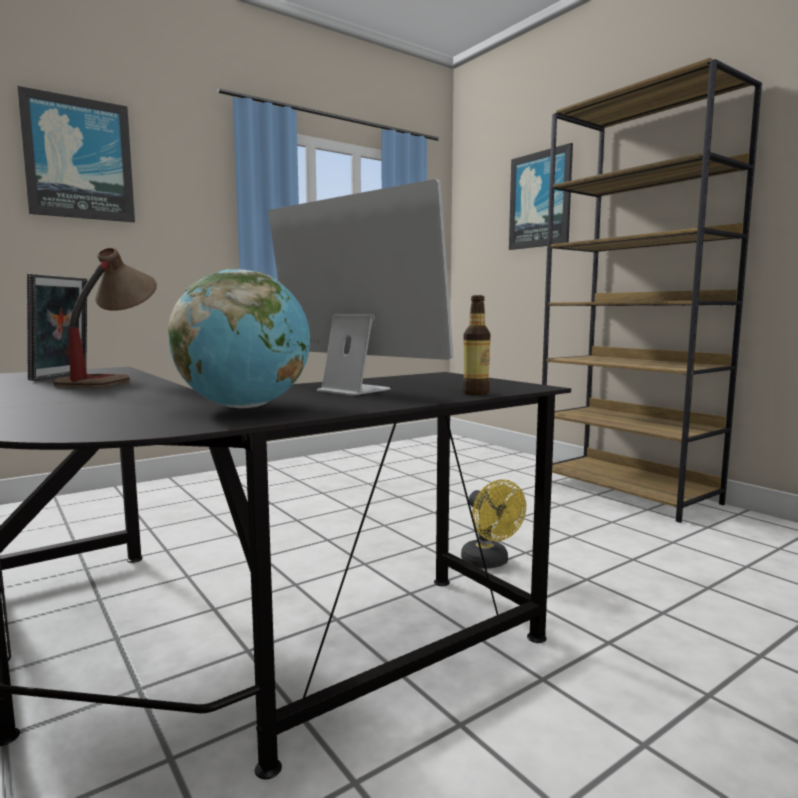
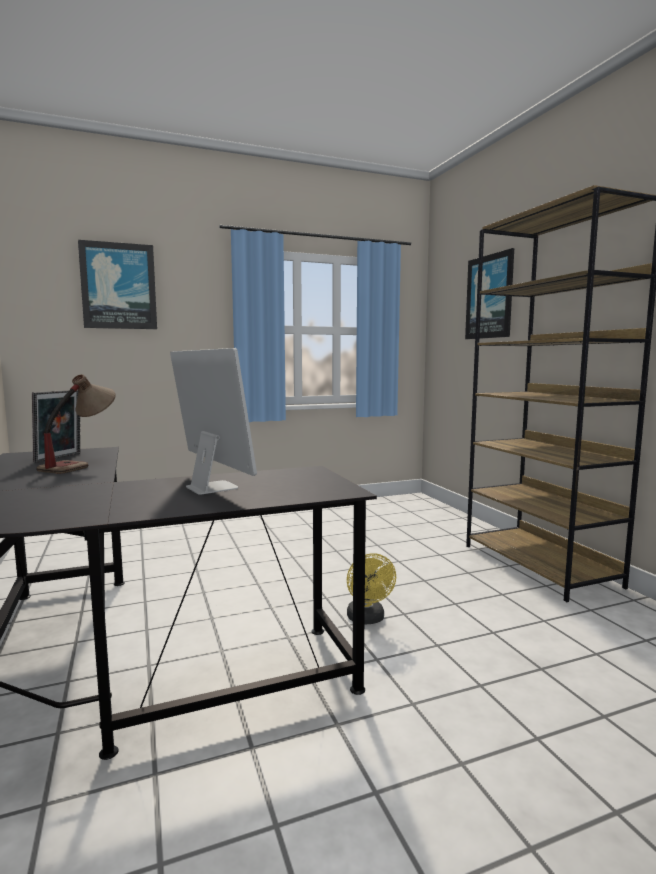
camera: 15 degrees right, 0 degrees up
(244, 407) = (109, 504): globe -> none
(475, 393) = (289, 498): bottle -> none

